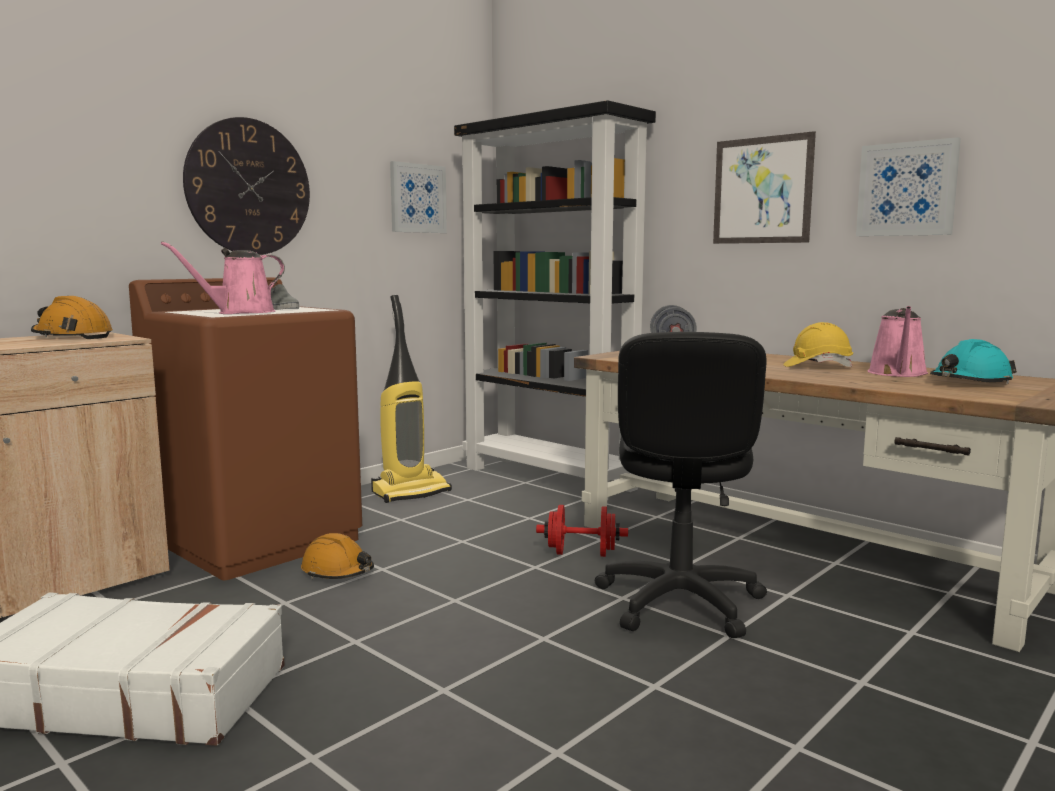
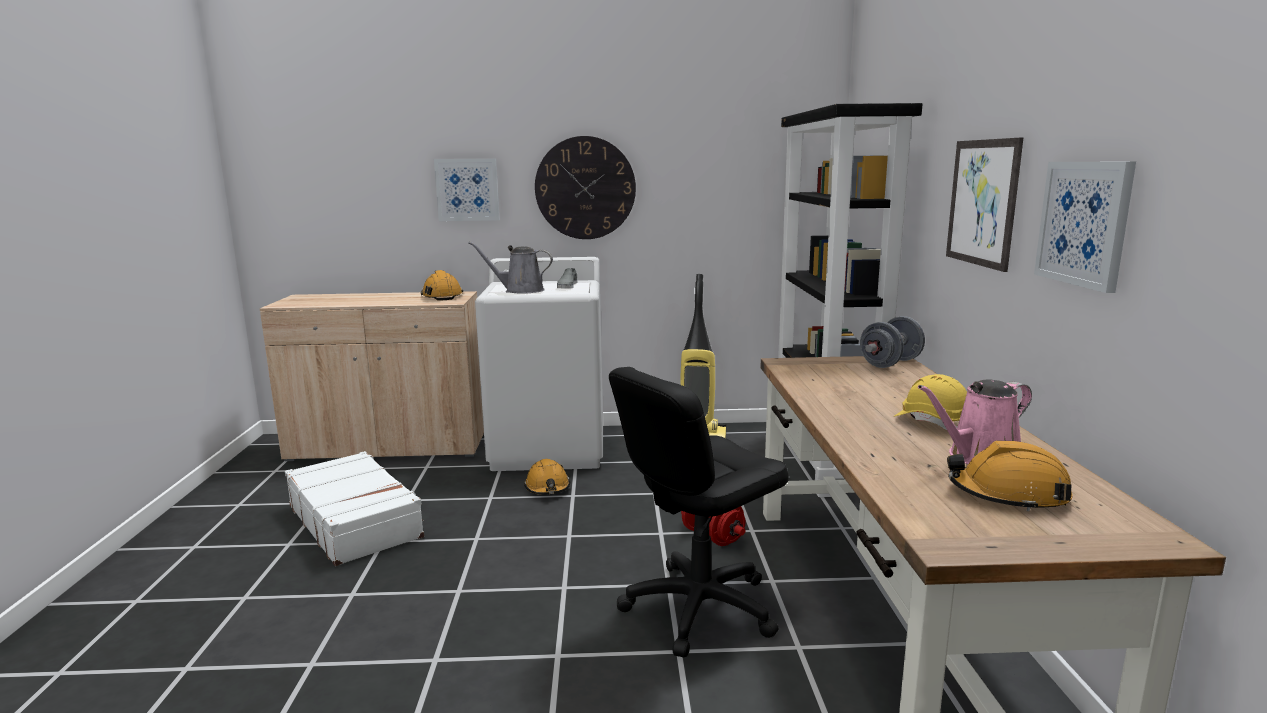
camera: 45 degrees right, 5 degrees up
(240, 313) = (520, 291): pink watering can -> grey watering can
(258, 540) = (549, 448): brown washing machine -> white washing machine
(417, 198) = (747, 186): picture -> picture (467, 189)
(970, 382) = (1008, 495): turquoise hard hat -> orange hard hat

